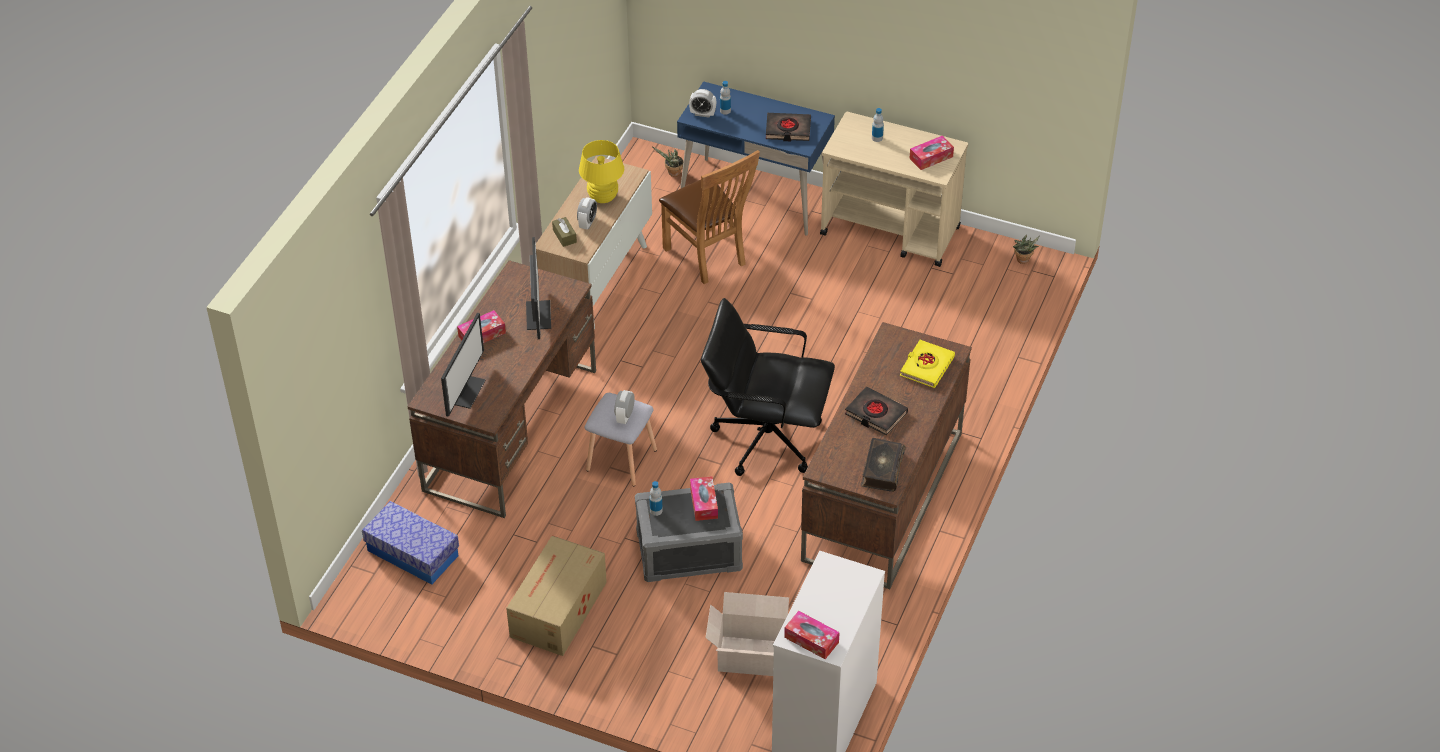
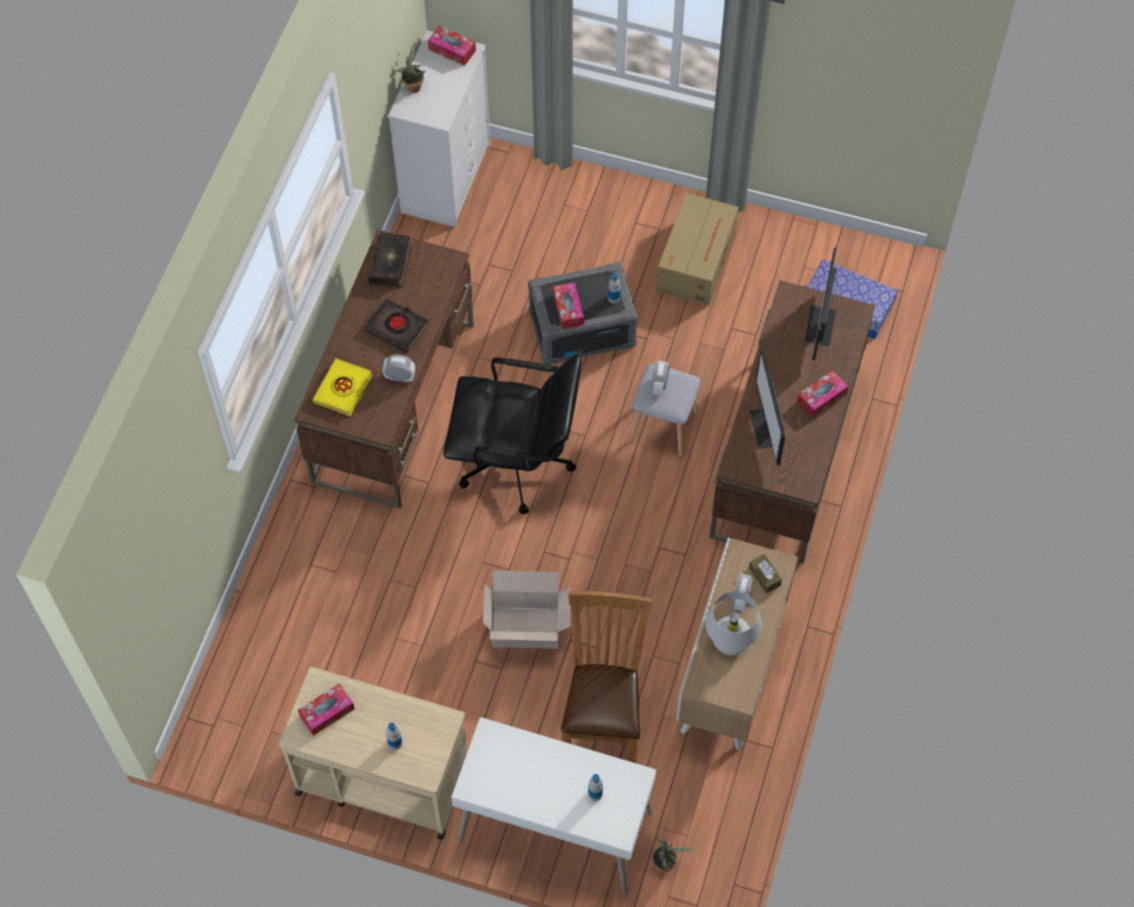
camera: 175 degrees right, 15 degrees up
(603, 197) = (730, 642): yellow table lamp -> white table lamp
(702, 114) = (624, 785): alarm clock -> alarm clock (400, 377)
(708, 258) = (603, 716): brown chair -> brown chair turned 45 degrees clockwise
(750, 655) = (515, 229): cardboard box -> cardboard box (528, 628)
(755, 196) = (554, 828): blue desk -> white desk
(788, 130) = (510, 763): black book -> none
(1023, 261) = (221, 740): potted plant -> potted plant (413, 86)

